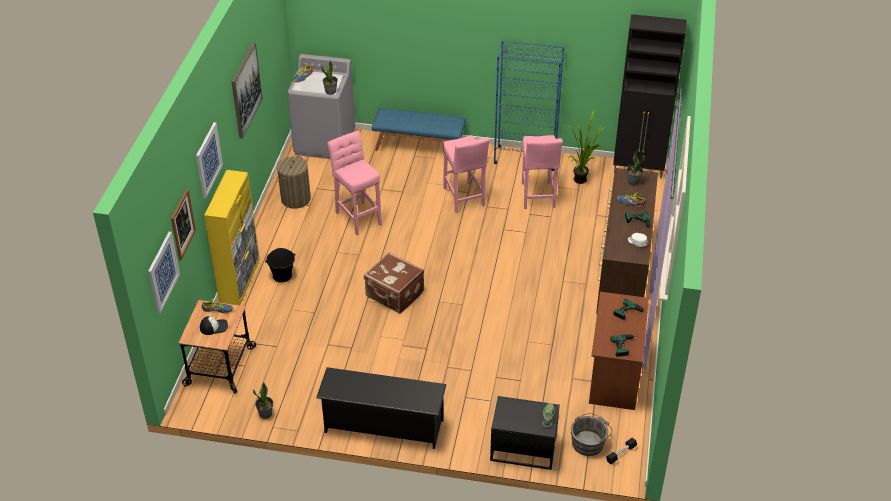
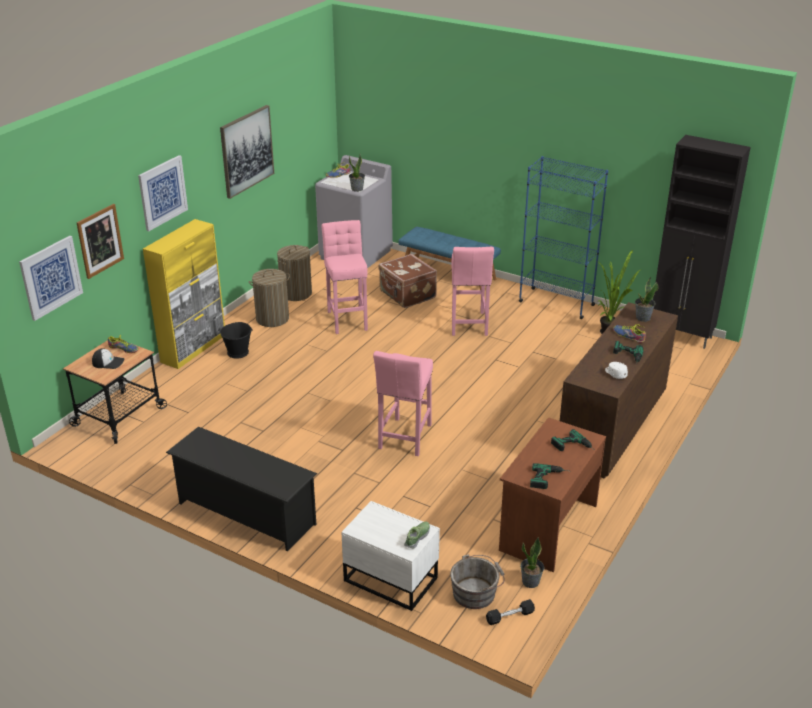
camera: 20 degrees right, 10 degrees down
(265, 413) = (132, 470): potted plant -> potted plant (531, 582)
(291, 232) = (272, 319): none -> laundry basket
(394, 295) = (340, 393): brown suitcase -> brown suitcase (407, 295)
(522, 448) = (390, 577): black nightstand -> white nightstand
(537, 197) = (550, 338): pink stool -> pink stool (404, 439)

